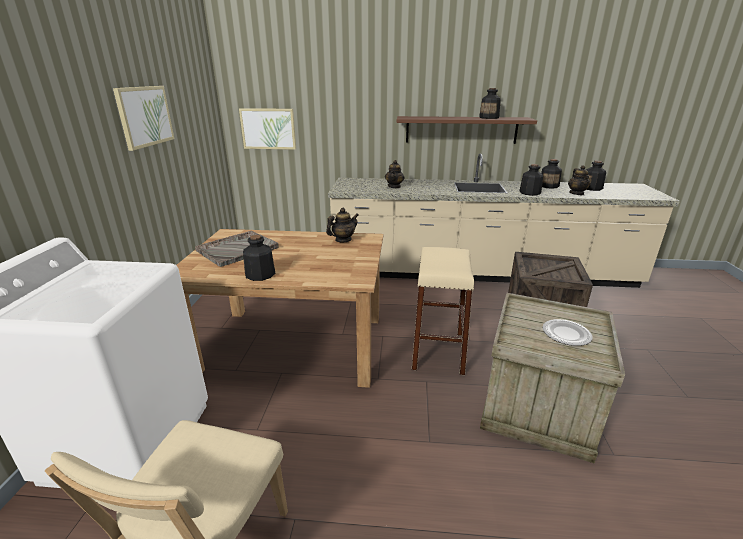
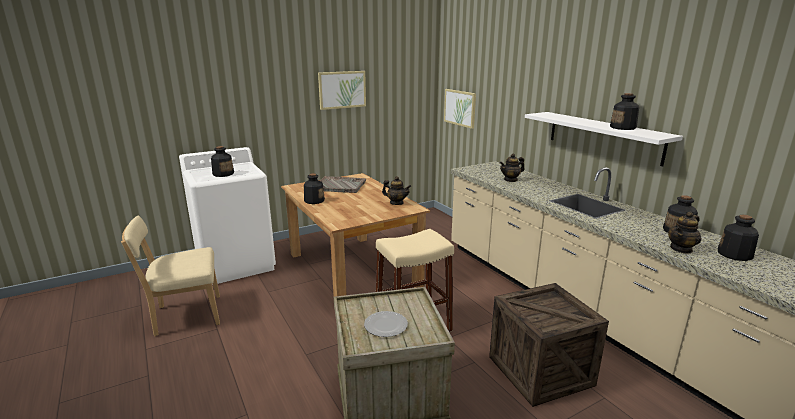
camera: 55 degrees right, 5 degrees down
(461, 130) = (603, 137): brown shelf -> white shelf
(529, 193) = (620, 227): bottle -> bottle (223, 174)

